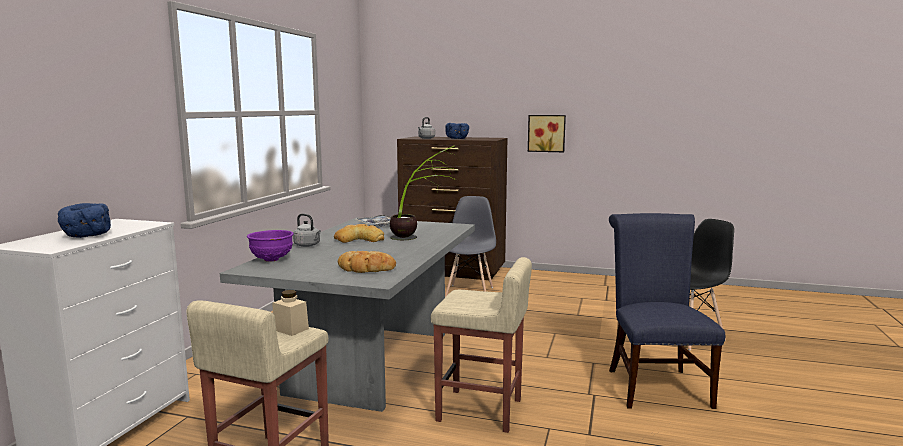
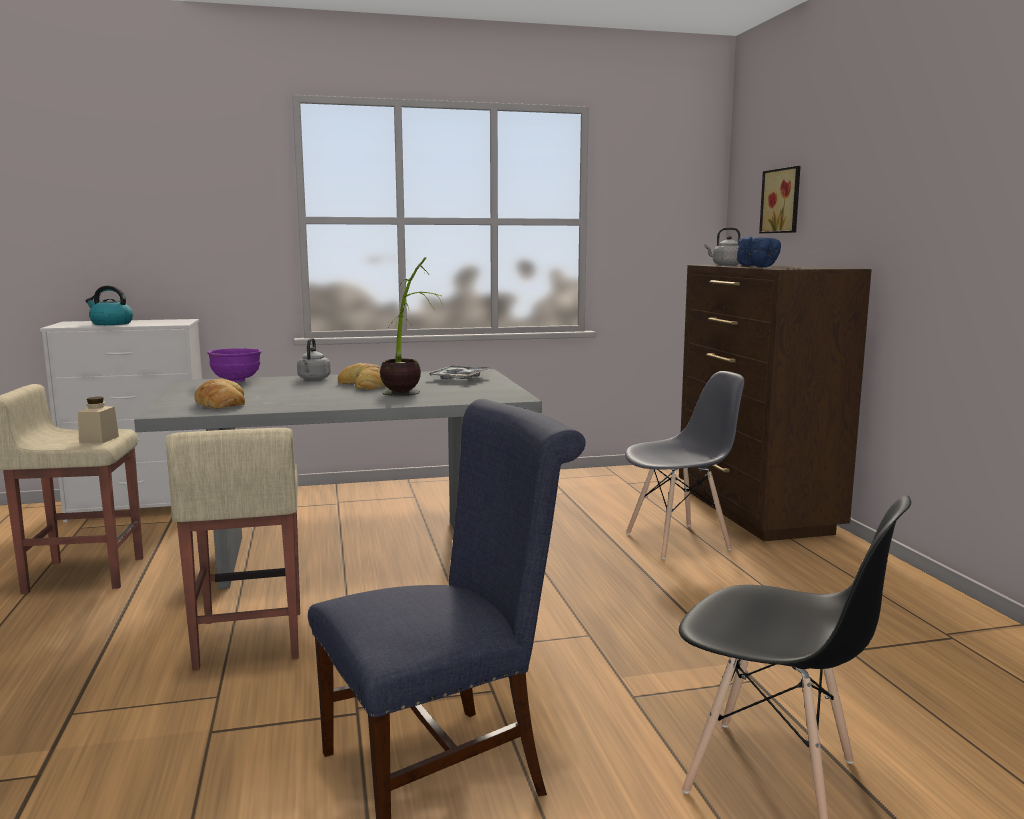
camera: 60 degrees right, 0 degrees up
(86, 236) = (111, 323): blue bowl -> kettle
(546, 133) = (940, 260): picture -> picture (783, 201)

